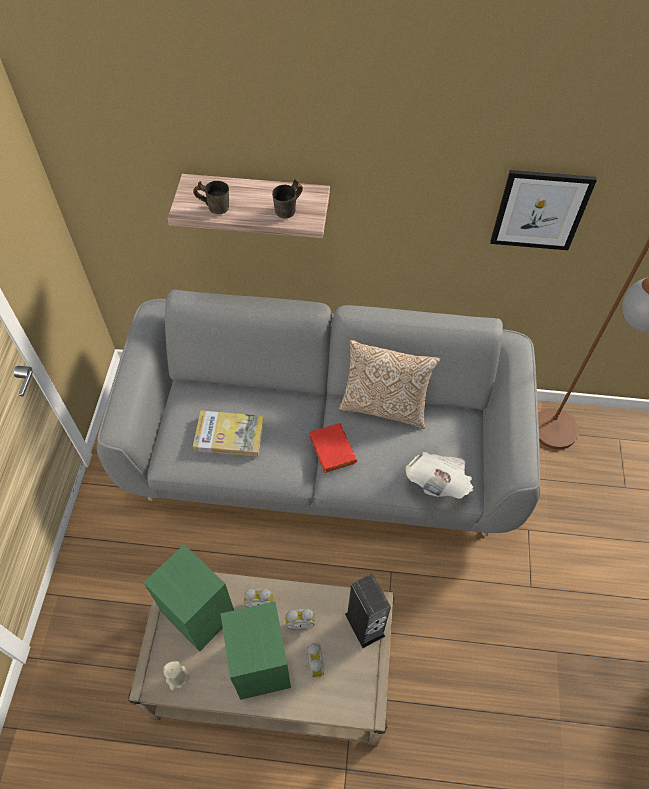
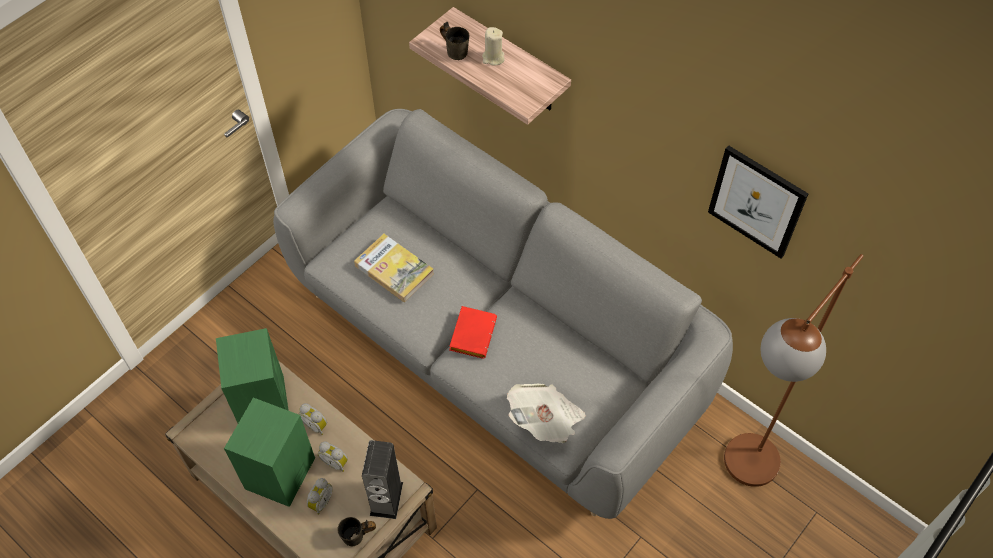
camera: 35 degrees right, 0 degrees up
(177, 678) = (211, 441): beige candle -> beige candle (493, 58)
(290, 211) = (515, 86): grey mug -> grey mug (358, 538)
(384, 406) = (552, 324): pillow -> none

